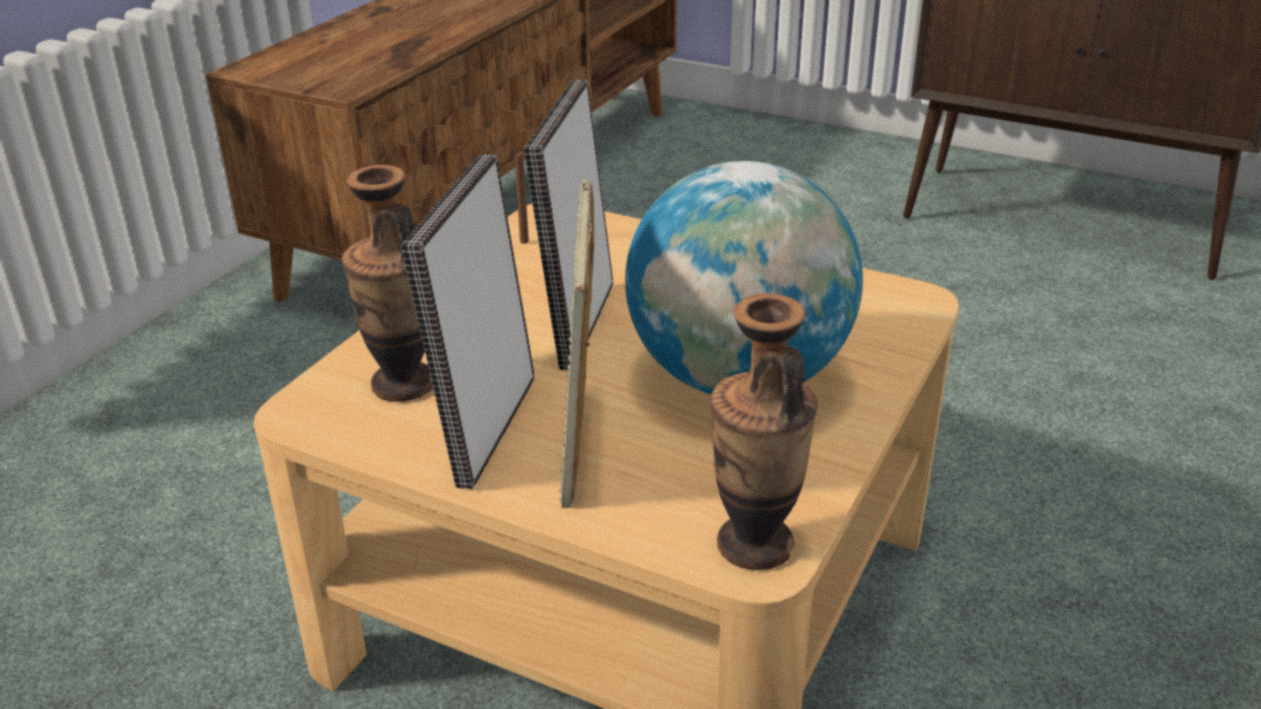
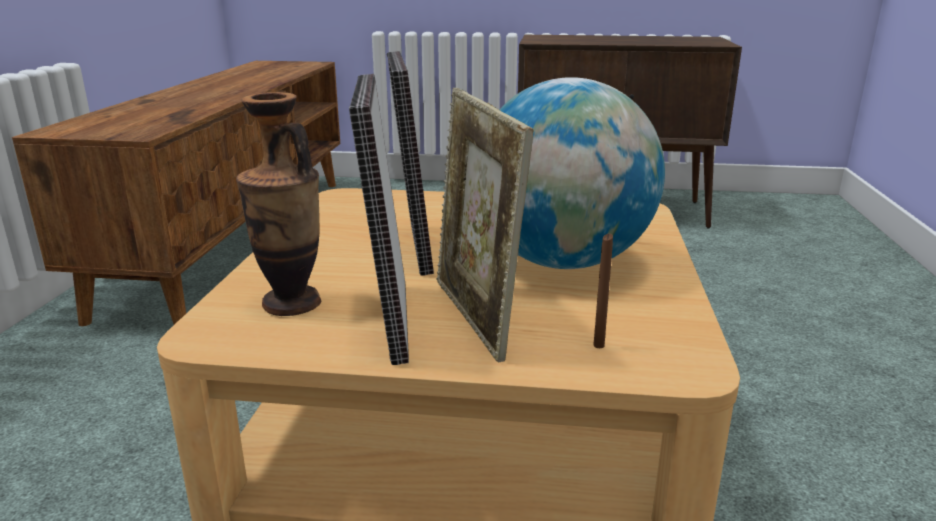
camera: 20 degrees left, 10 degrees down
(524, 241) = (333, 209): brown candle -> brown candle (598, 345)
(754, 544) = (675, 357): vase -> none

